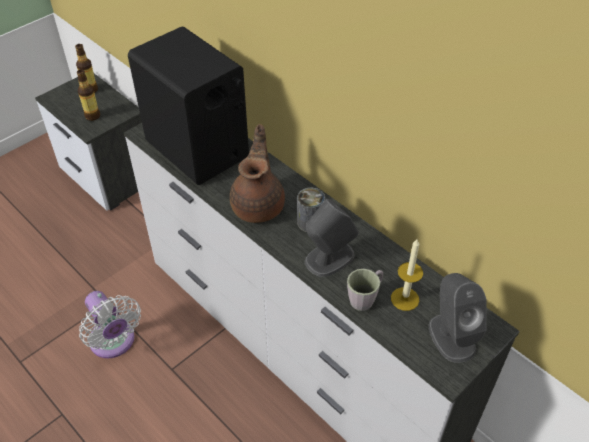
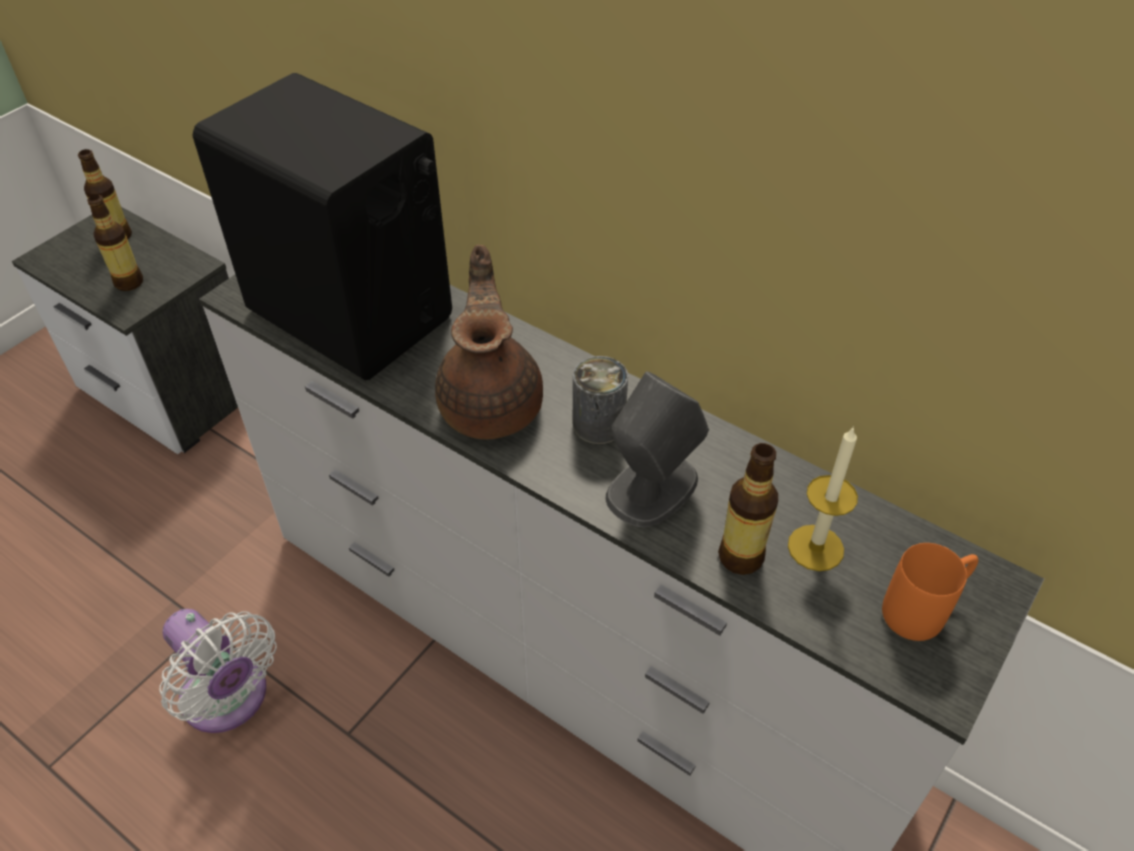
camera: 10 degrees left, 0 degrees up
(365, 298) = (740, 557): grey mug -> bottle
(451, 336) = (924, 609): grey speaker -> orange mug

